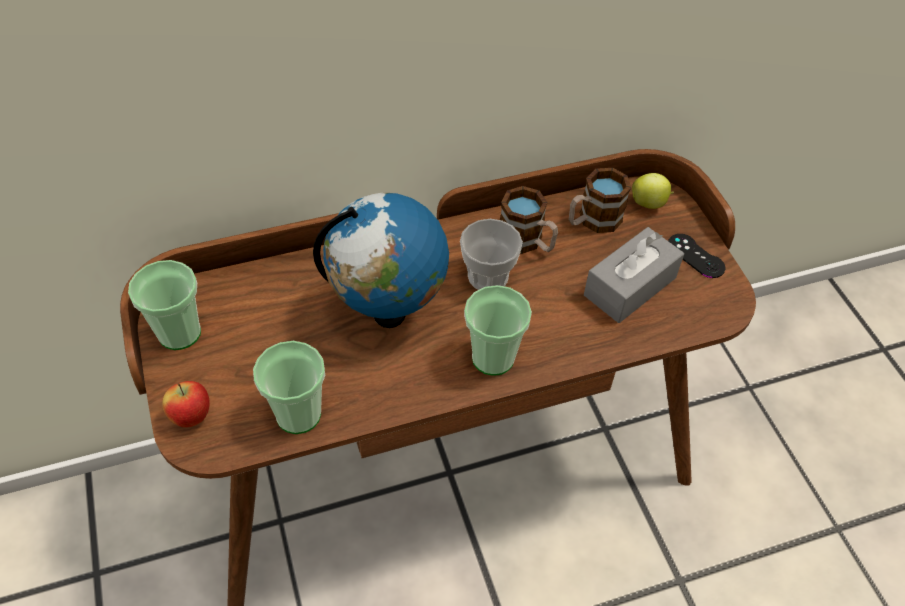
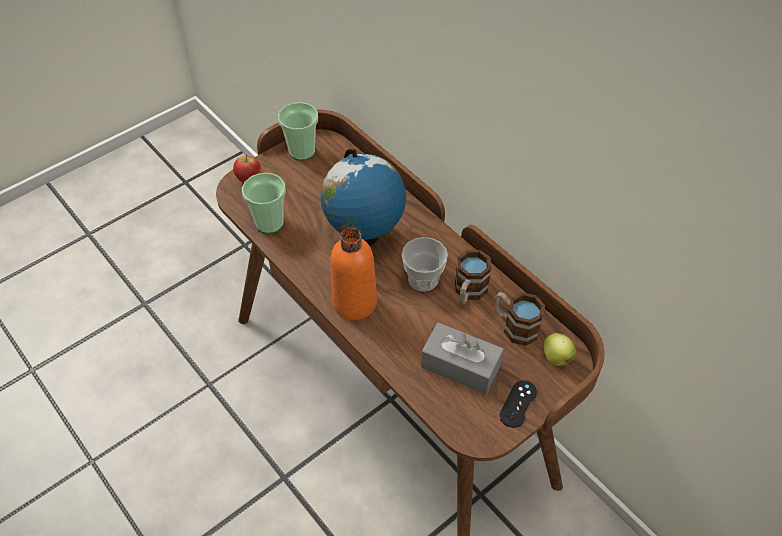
camera: 70 degrees right, 0 degrees up
(493, 358) = (354, 302): cup -> orange bottle

